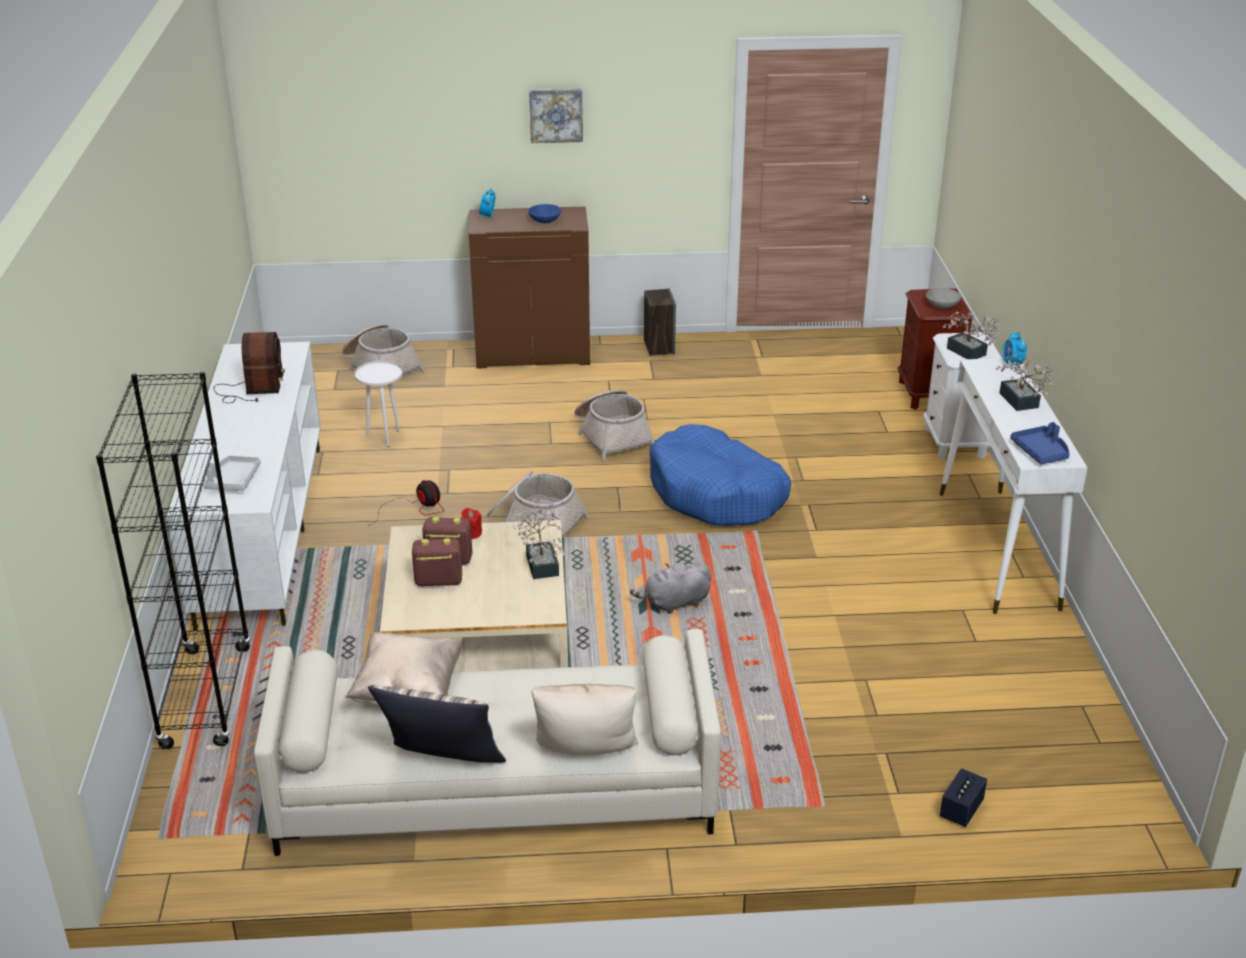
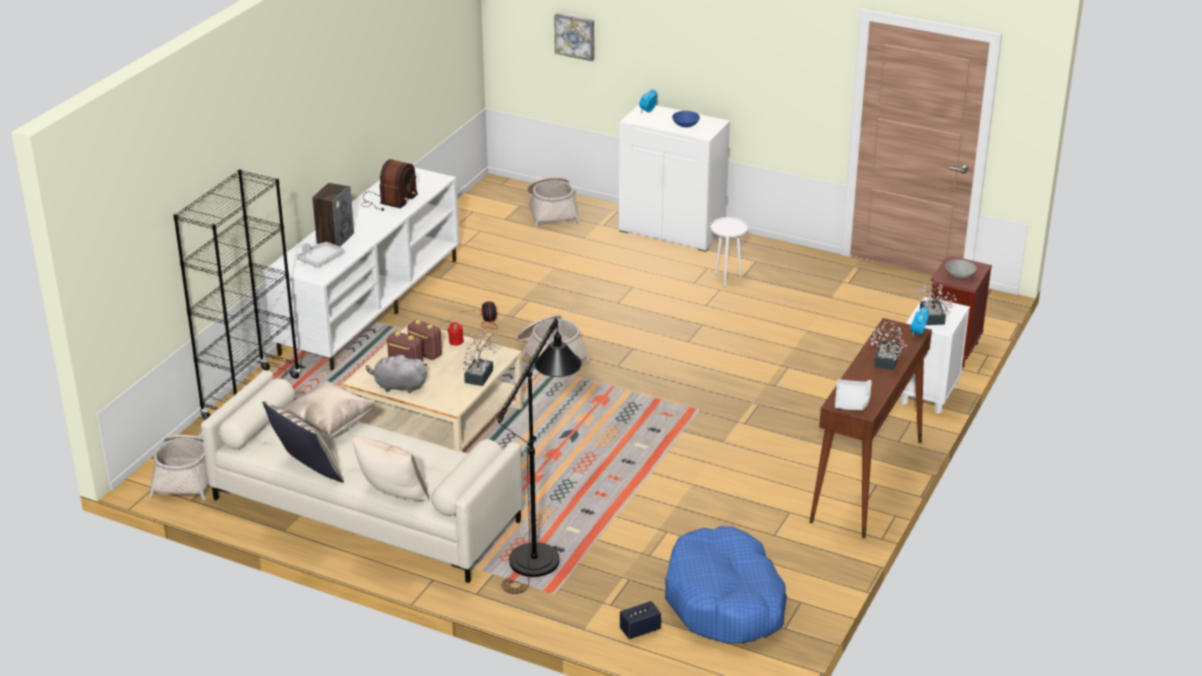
camera: 30 degrees right, 0 degrees up
(384, 437) = (507, 264): white side table -> white side table (727, 278)
(533, 353) = (673, 230): brown cabinet -> white cabinet
(556, 115) = (713, 41): picture -> picture (575, 36)
(612, 436) = (667, 310): basket -> basket (187, 476)
(658, 347) = (773, 252): speaker -> speaker (335, 238)
(674, 603) = (590, 439): grey plush toy -> grey plush toy (398, 386)
(716, 493) = (699, 375): blue dog bed -> blue dog bed (725, 601)
(758, 760) = (541, 553): none -> black floor lamp
(998, 549) = (867, 481): white console table -> brown console table
(1041, 452) = (852, 401): blue tray -> grey tray

